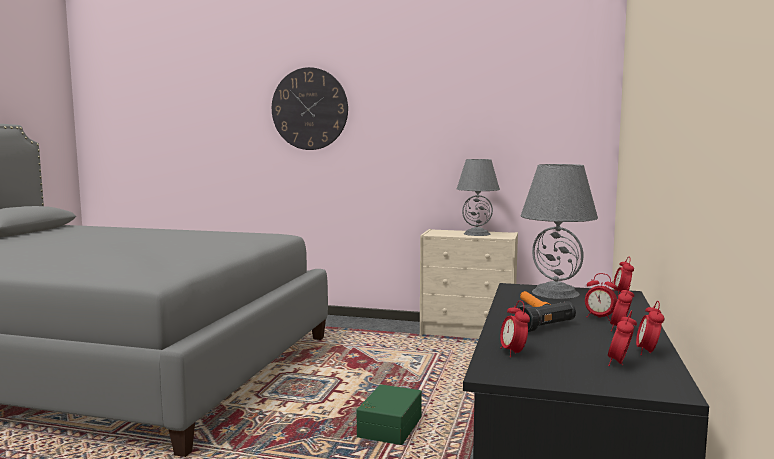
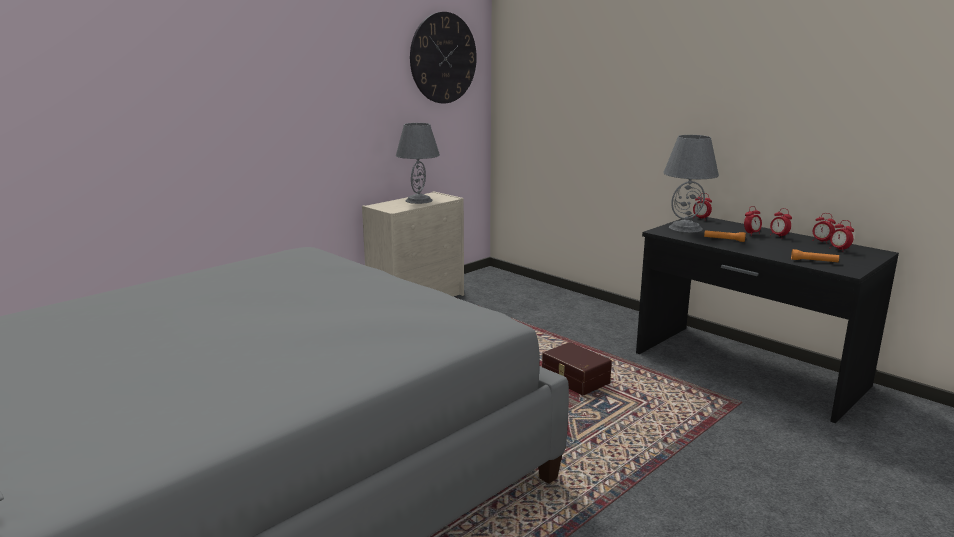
camera: 60 degrees left, 10 degrees up
(309, 109) = (207, 73): wall clock -> wall clock (443, 58)
(388, 427) = (574, 380): green storage box -> brown storage box
(513, 353) = (814, 261): alarm clock -> orange flashlight
(546, 327) = (765, 246): black flashlight -> none

